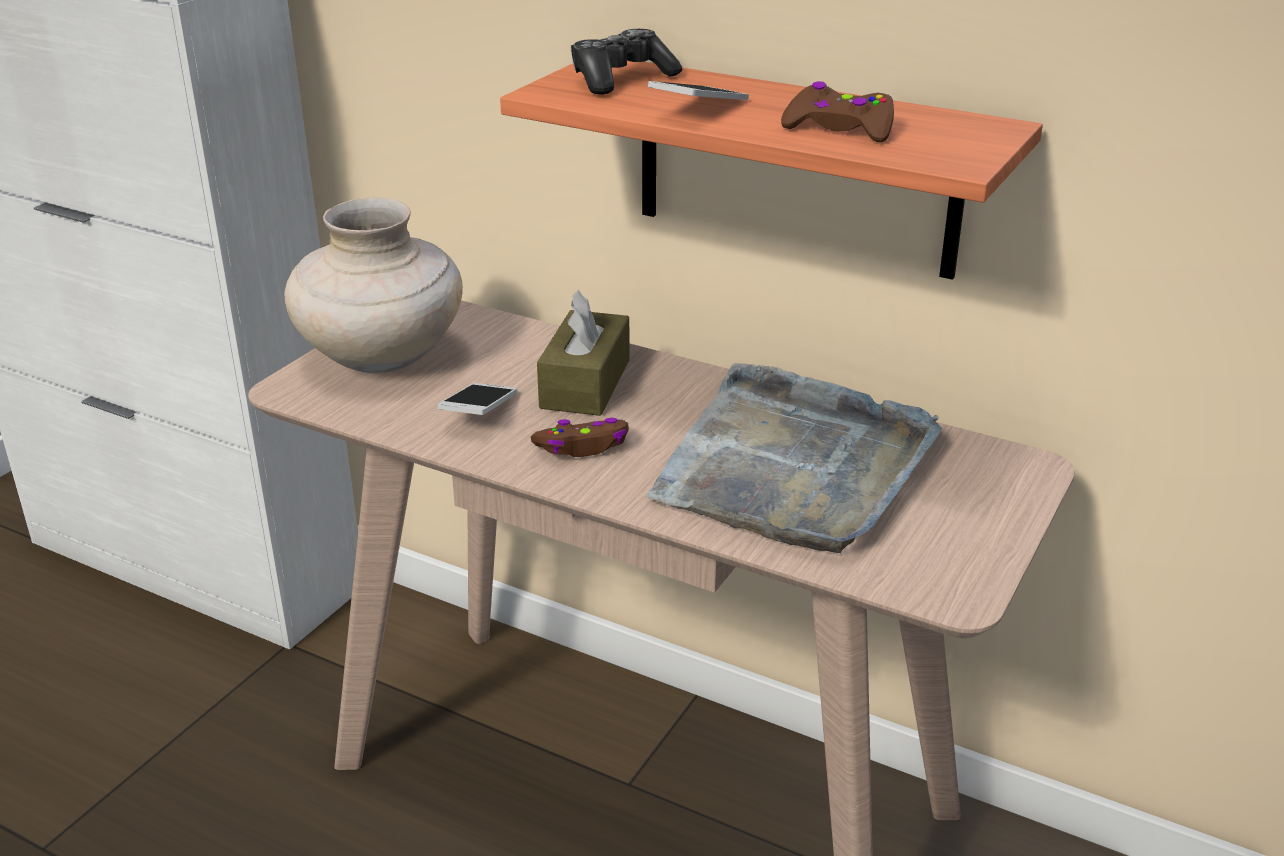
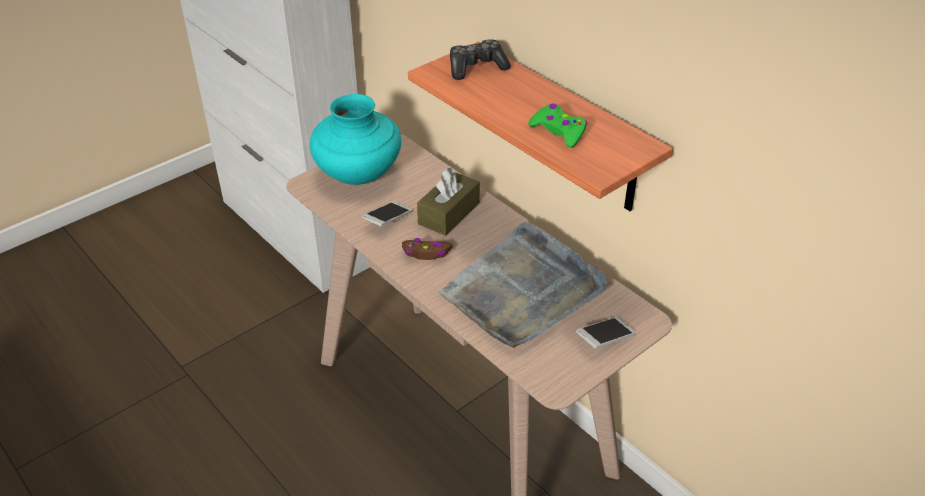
camera: 20 degrees right, 10 degrees up
(381, 358) = (358, 174): beige vase -> turquoise vase
(699, 109) = (498, 101): phone -> phone (605, 339)
(839, 128) = (558, 131): brown game controller -> green game controller

